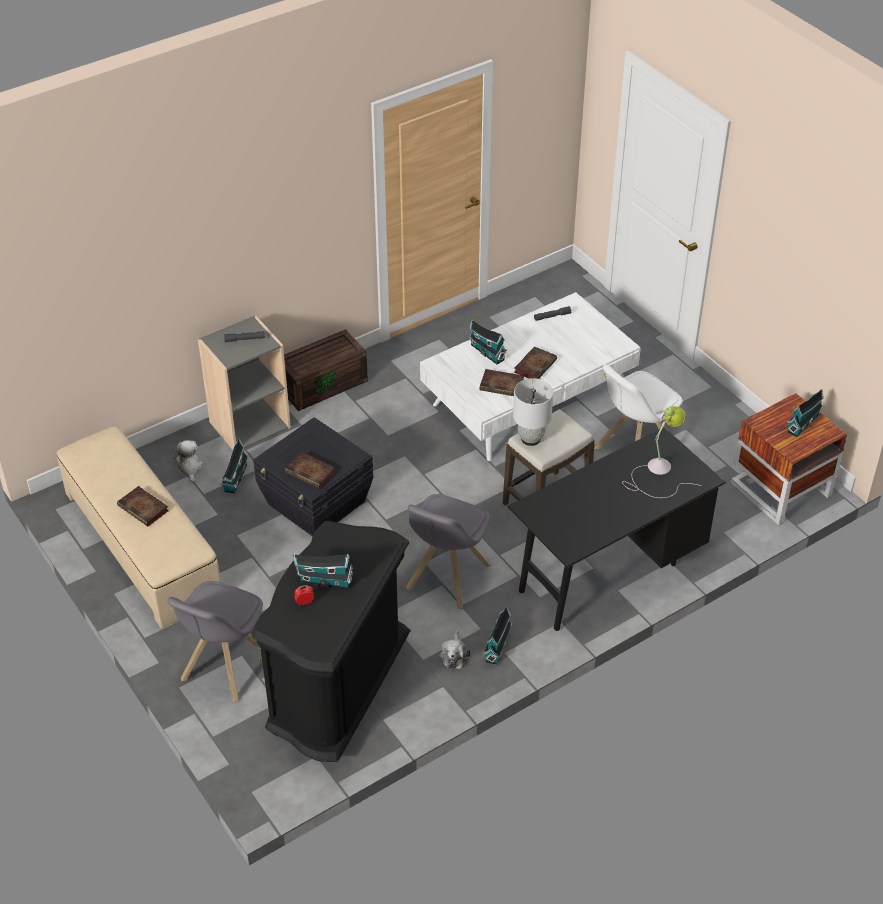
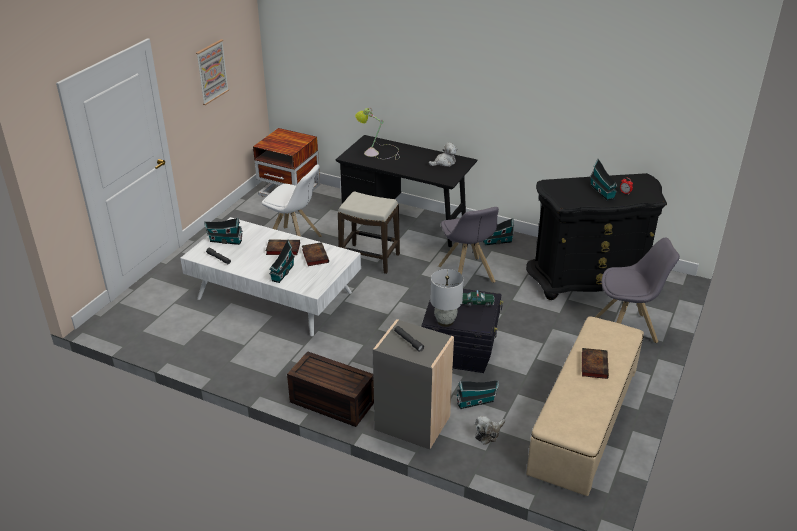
camera: 120 degrees left, 10 degrees down
(311, 472) = (477, 302): book -> toy car
(447, 577) = (466, 274): grey chair -> grey chair turned 75 degrees clockwise
(454, 655) = (519, 253): plush toy -> plush toy (444, 162)
(531, 439) = (378, 208): white table lamp -> white table lamp (445, 321)
(796, 252) = (211, 72): none -> picture
(804, 422) = (278, 139): toy house -> toy house (224, 241)

